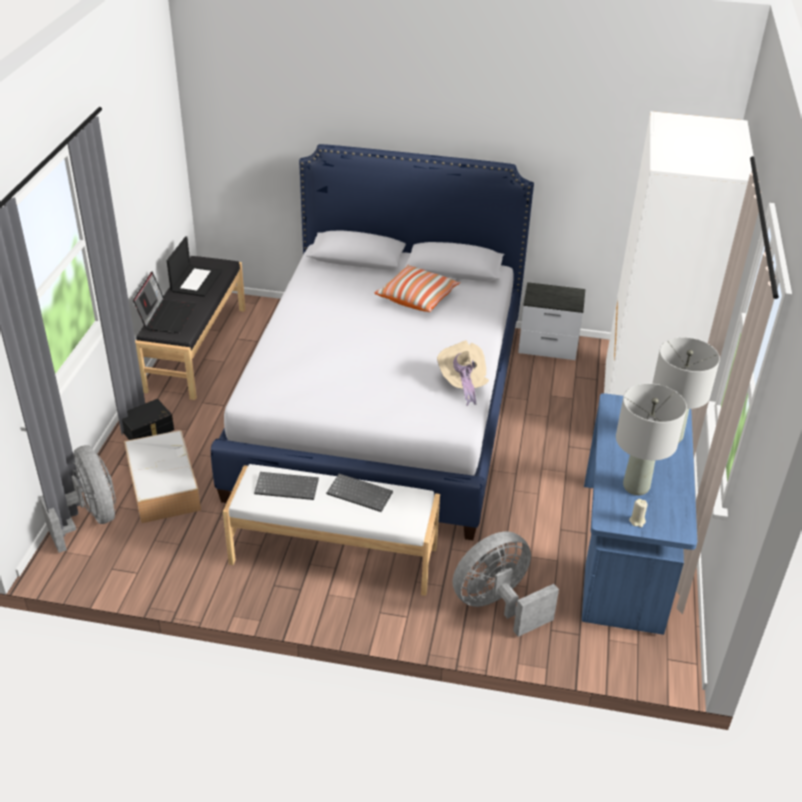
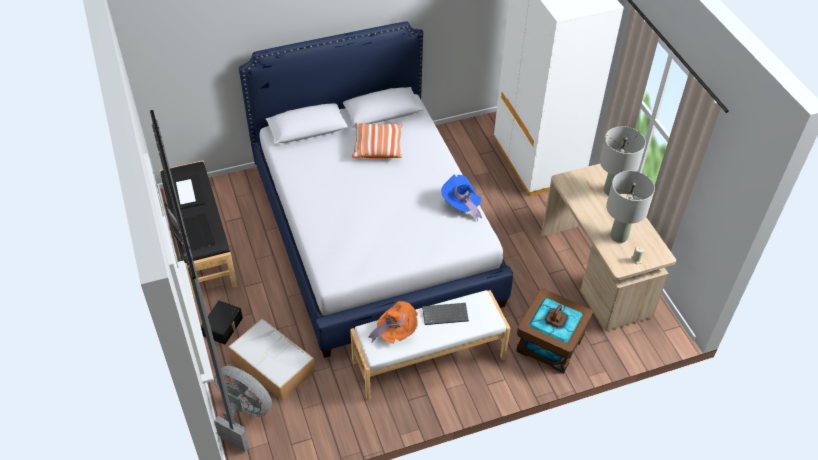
camera: 30 degrees left, 10 degrees up
(287, 486) = (395, 331): keyboard -> orange hat
(462, 384) = (461, 205): beige hat -> blue hat
(498, 605) = (550, 344): grey fan -> brown storage box
(549, 346) = (446, 137): nightstand -> none
(624, 555) = (596, 273): blue desk -> beige desk

